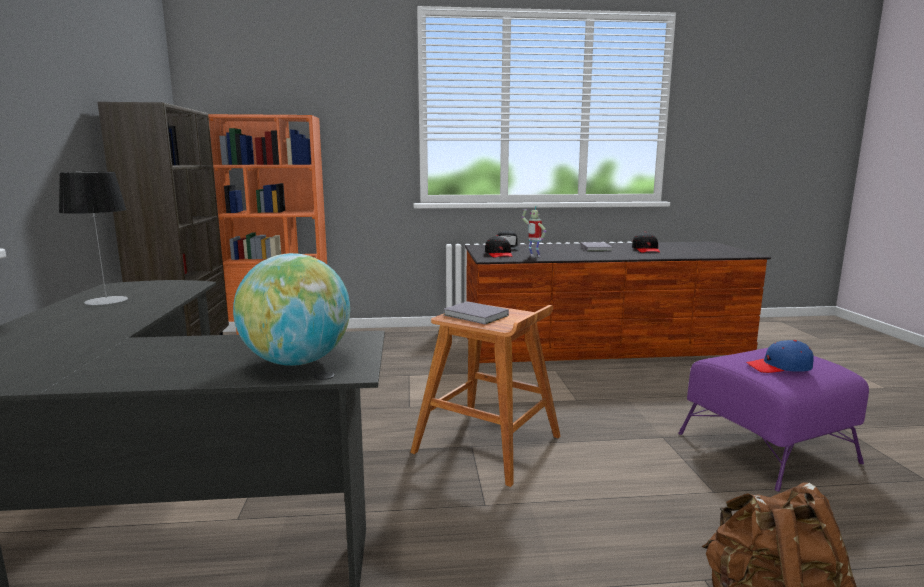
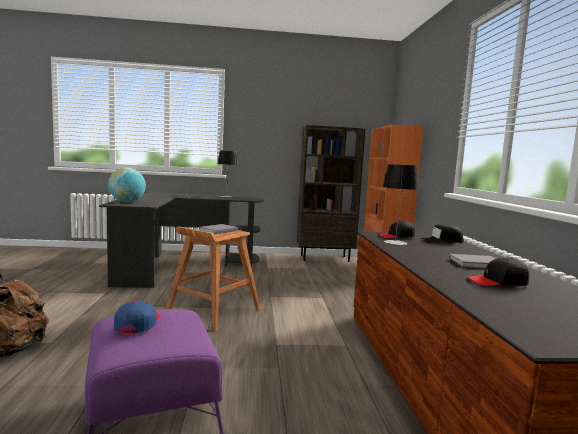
camera: 90 degrees right, 5 degrees down
(533, 256) = (395, 242): toy robot -> table lamp

